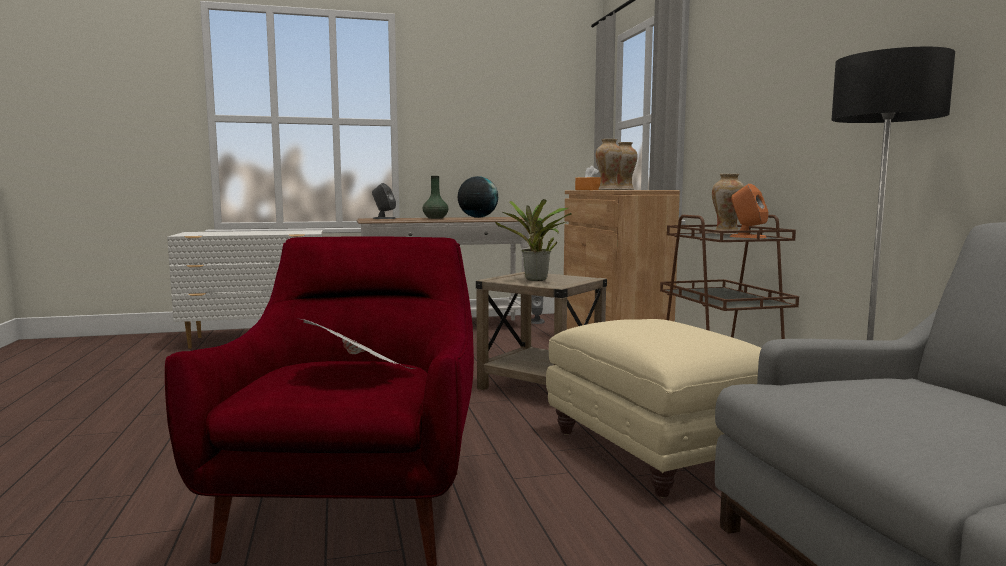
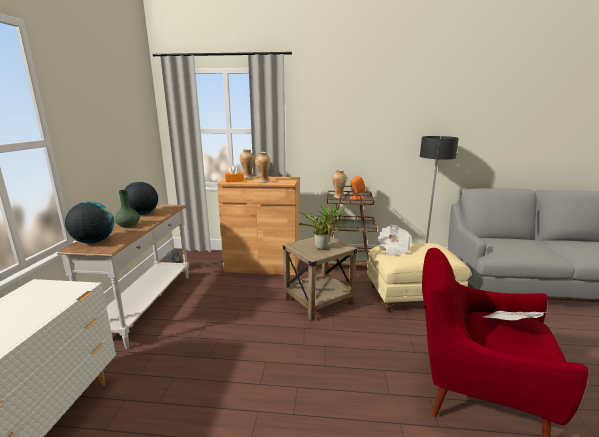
camera: 70 degrees left, 10 degrees up
(384, 218) = (94, 242): grey speaker -> globe
(634, 317) = (393, 249): none -> newspaper

